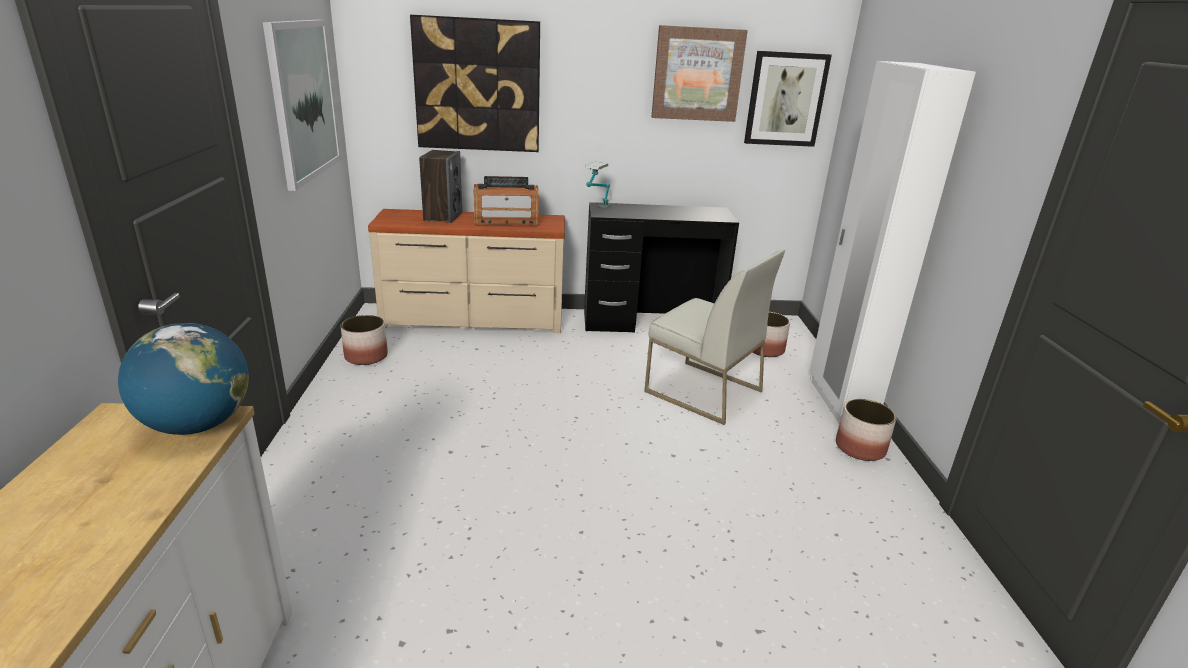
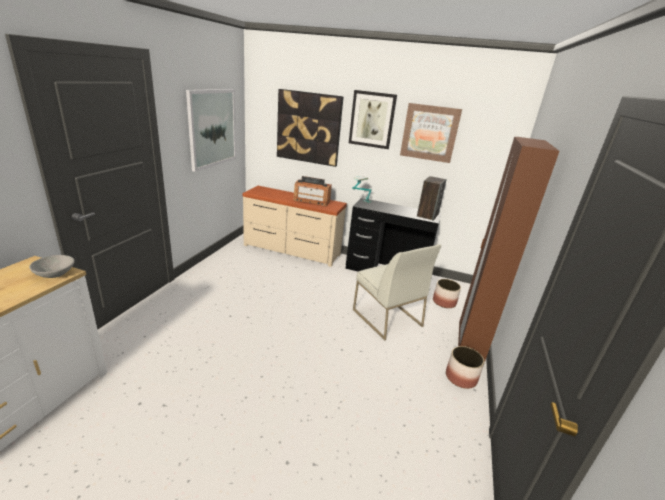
camera: 20 degrees right, 0 degrees up
(197, 425) = (55, 274): globe -> grey bowl
(365, 356) = (227, 258): planter -> none
(443, 216) = (282, 194): speaker -> speaker (427, 215)
(785, 99) = (484, 153): picture -> picture (372, 119)
(839, 402) = (469, 346): white wardrobe -> brown wardrobe

